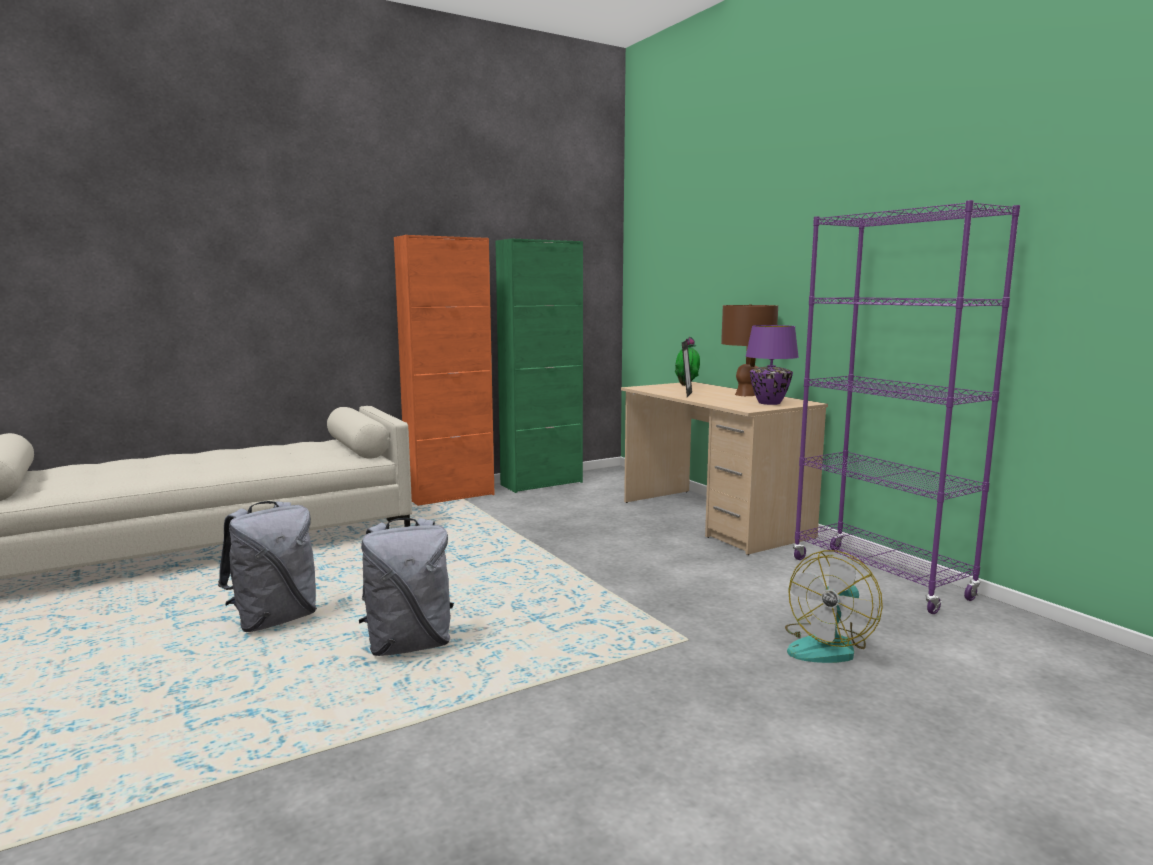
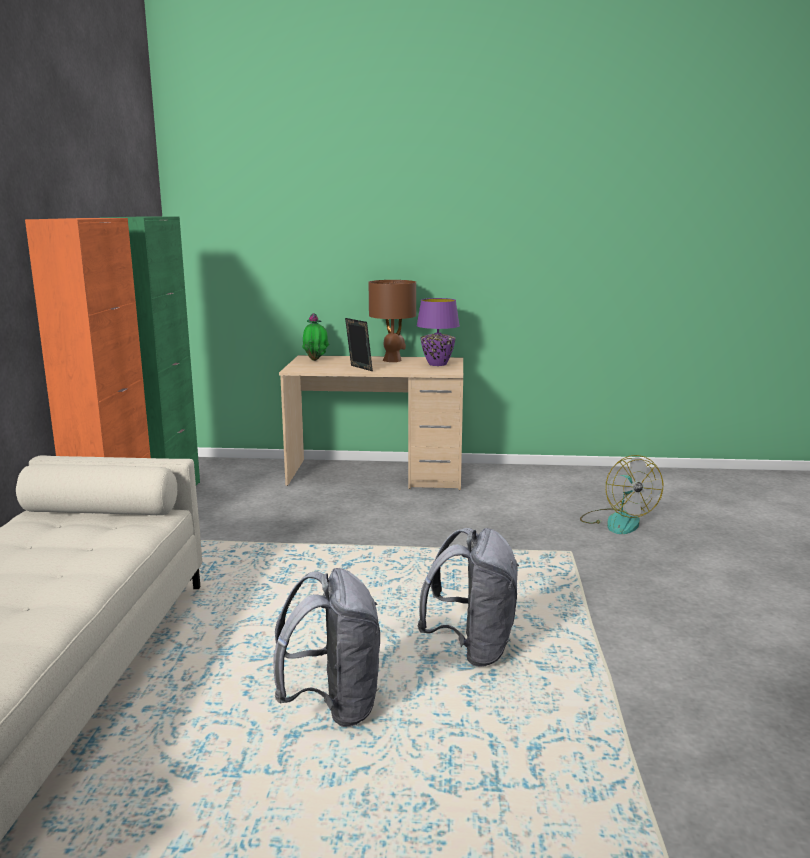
camera: 55 degrees left, 5 degrees up
(879, 578) = (543, 476): purple bookcase -> none

